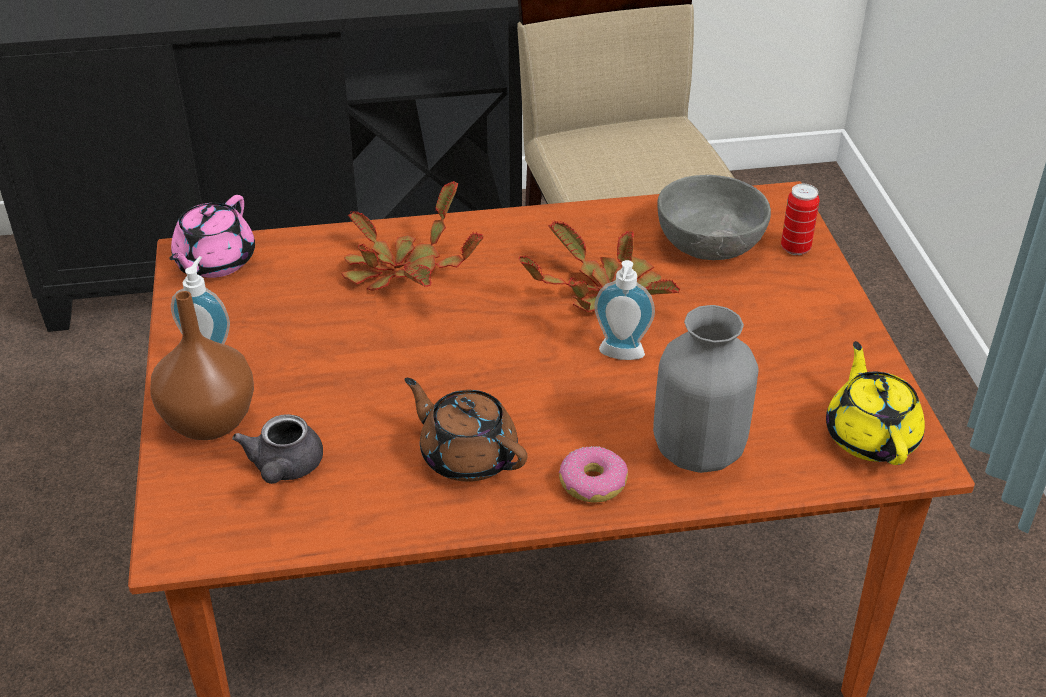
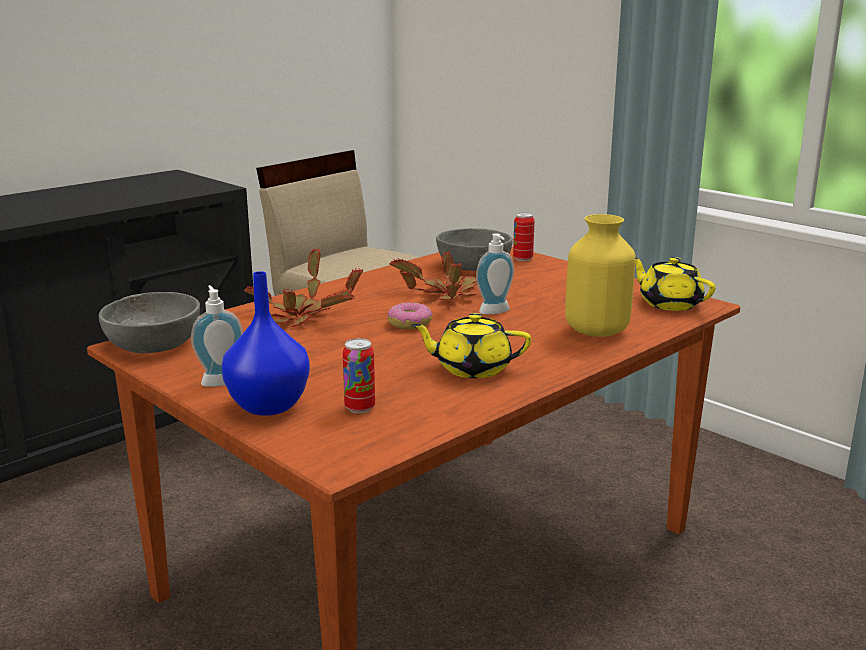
camera: 35 degrees left, 20 degrees down
(207, 422) = (267, 406): brown vase -> blue vase
(214, 262) = (154, 344): pink teapot -> grey bowl
(284, 468) = (360, 408): grey teapot -> can
(467, 455) = (472, 368): brown teapot -> yellow teapot
(592, 483) = (562, 357): donut -> donut (409, 324)
(697, 451) = (596, 331): grey vase -> yellow vase

